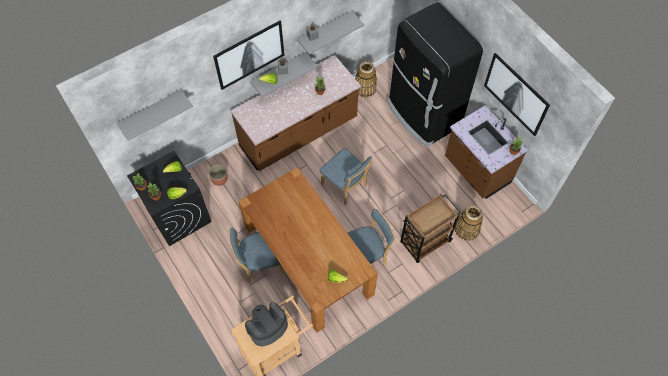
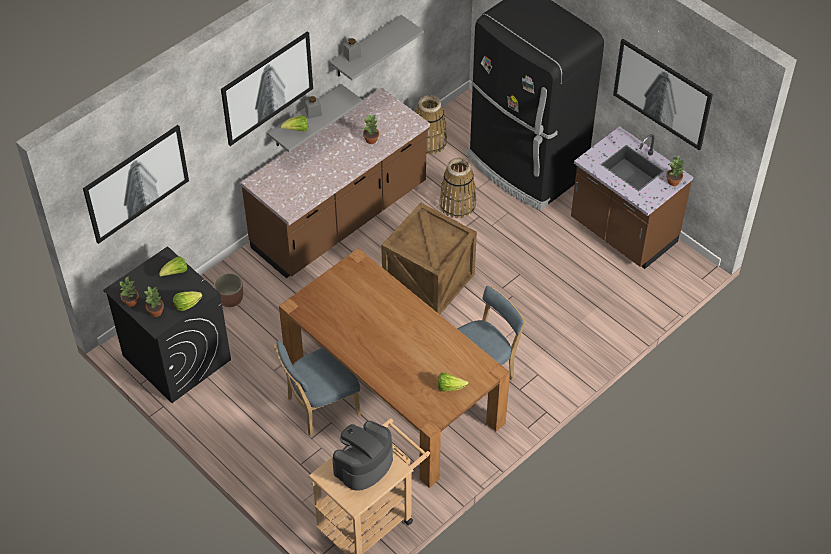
camera: 10 degrees left, 10 degrees down
(151, 111) = (136, 182): grey shelf -> picture
(345, 186) = (429, 282): blue chair -> crate
(424, 243) = (565, 341): brown cart -> none
(467, 229) = (625, 314): basket -> basket (457, 205)

